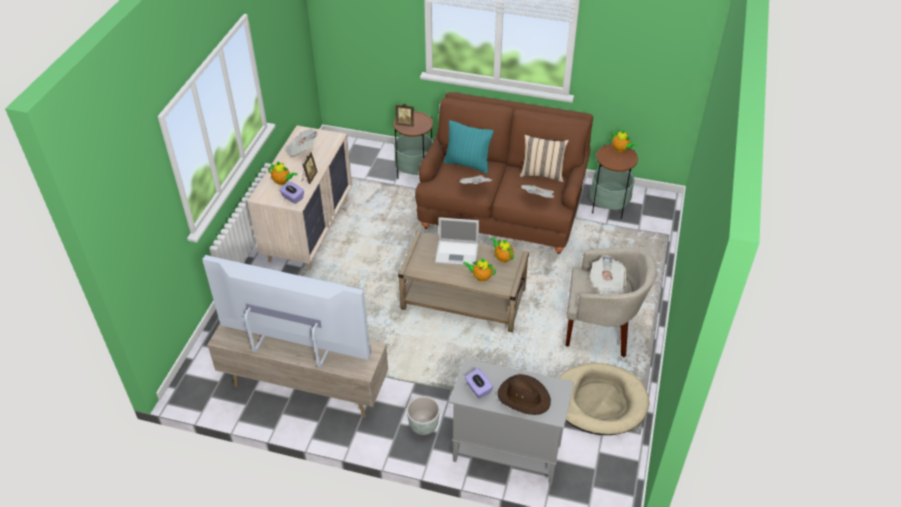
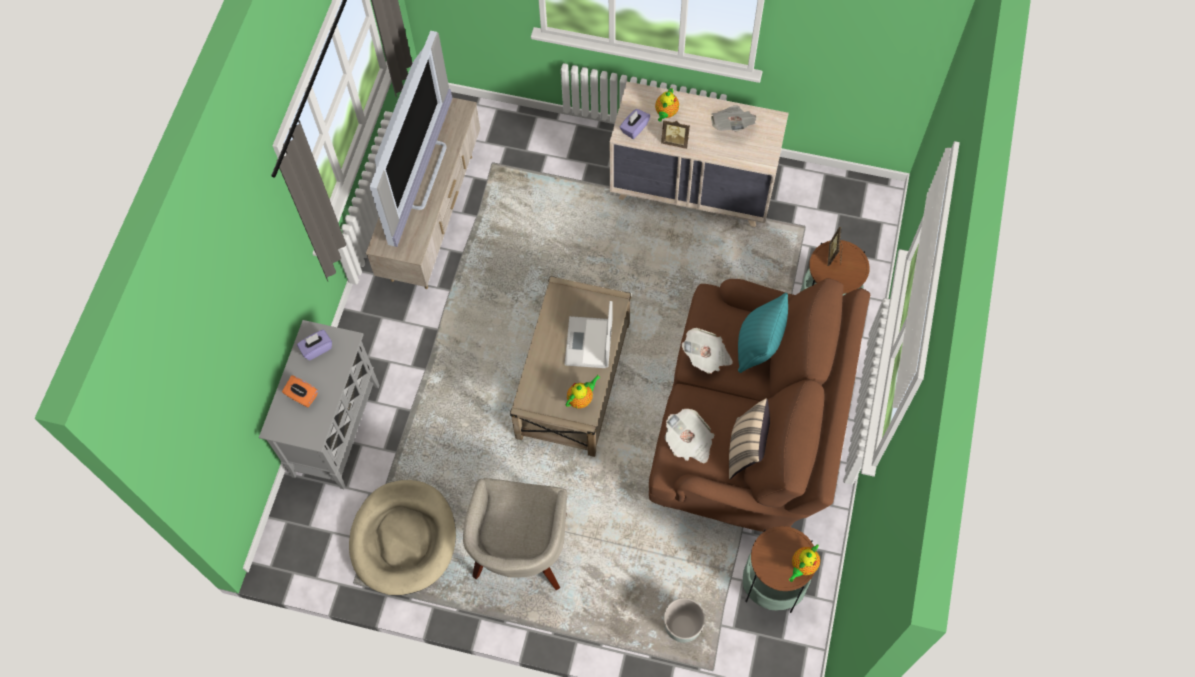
camera: 90 degrees right, 20 degrees up
(424, 426) = (376, 342): grey planter -> grey planter (682, 627)
(480, 277) = (545, 372): teapot -> none
(523, 397) = (302, 396): brown hat -> orange tissue box
(606, 285) = (522, 526): newspaper -> none

